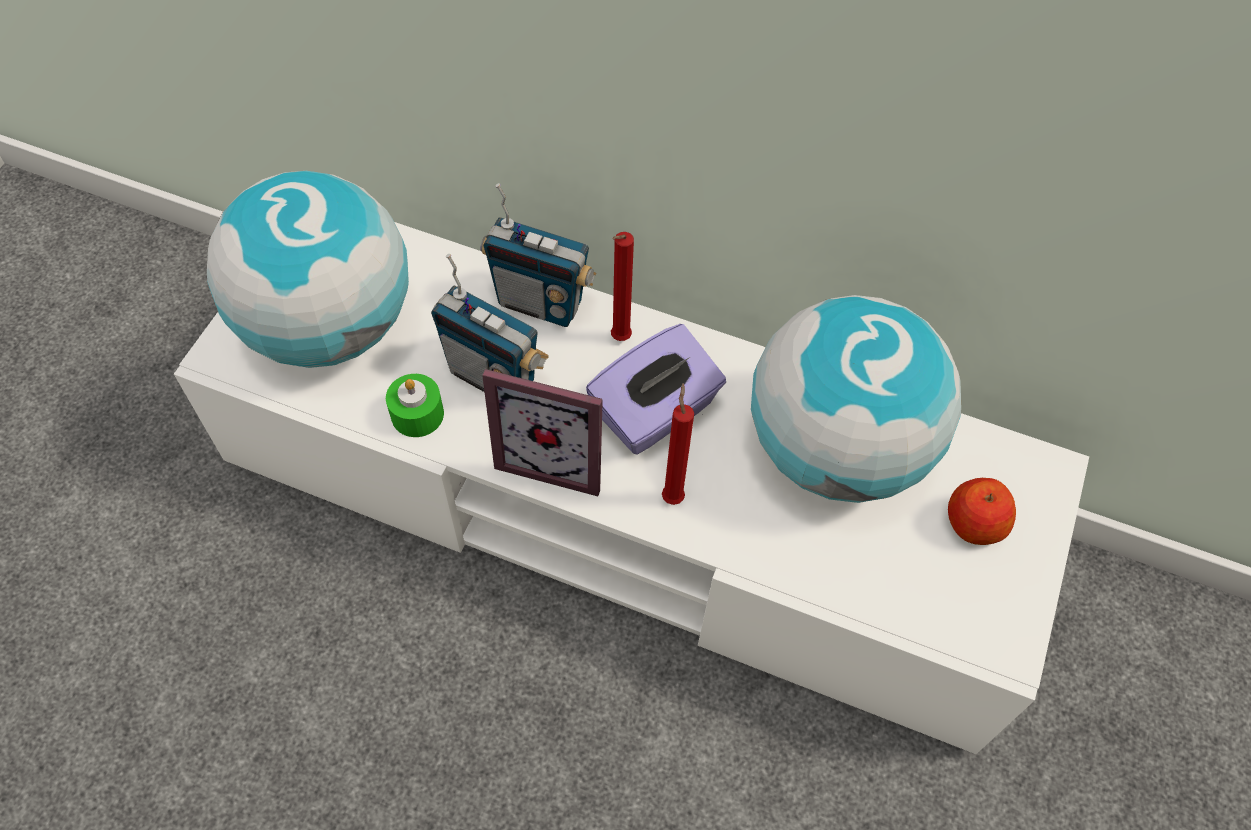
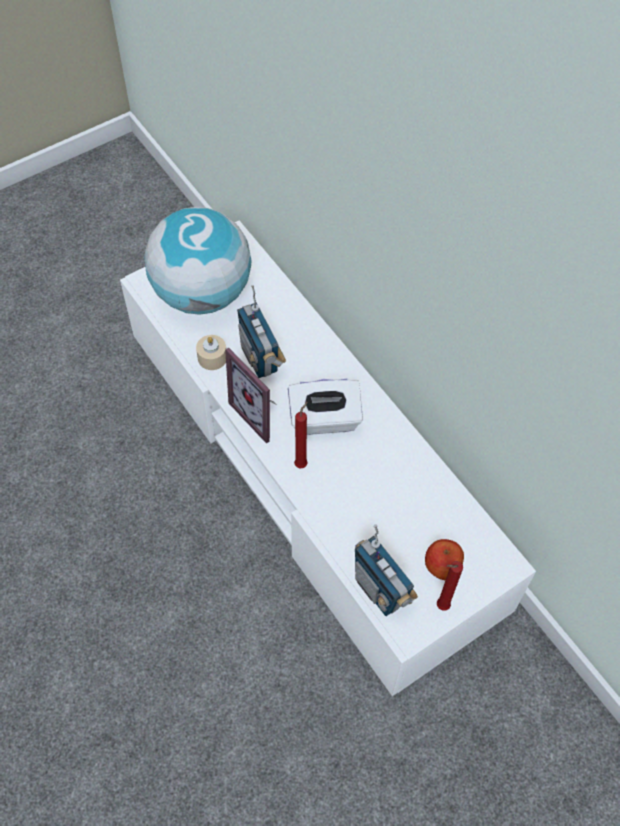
camera: 35 degrees right, 0 degrees up
(417, 414) = (212, 358): green candle -> beige candle
(540, 303) = (310, 335): radio -> radio (380, 590)
(618, 339) = (334, 374): red candle -> red candle (440, 606)
(655, 413) = (324, 420): purple tissue box -> white tissue box
(835, 449) = (401, 488): globe -> none

